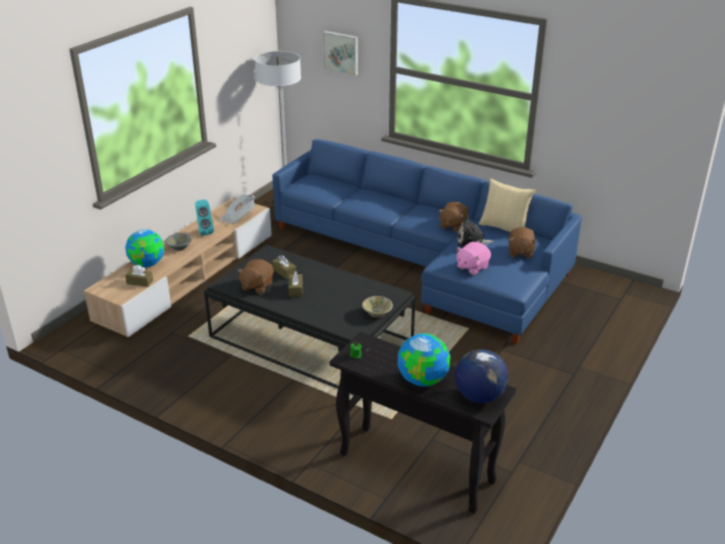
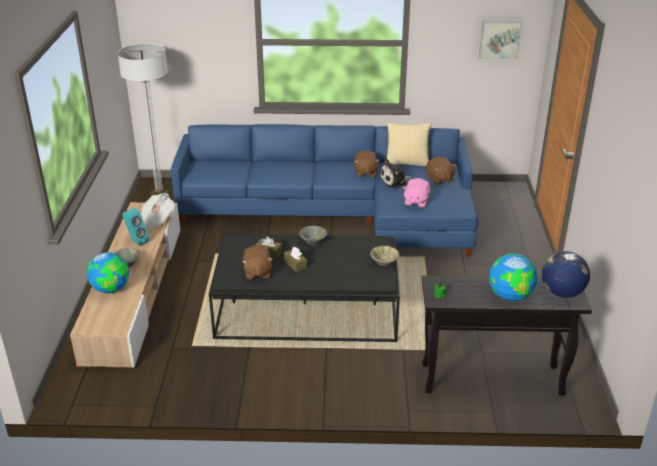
camera: 30 degrees left, 0 degrees up
(140, 282) = (122, 308): brown tissue box -> none
(334, 273) = (313, 240): none -> grey bowl
(341, 52) = (199, 35): picture -> picture (499, 39)

